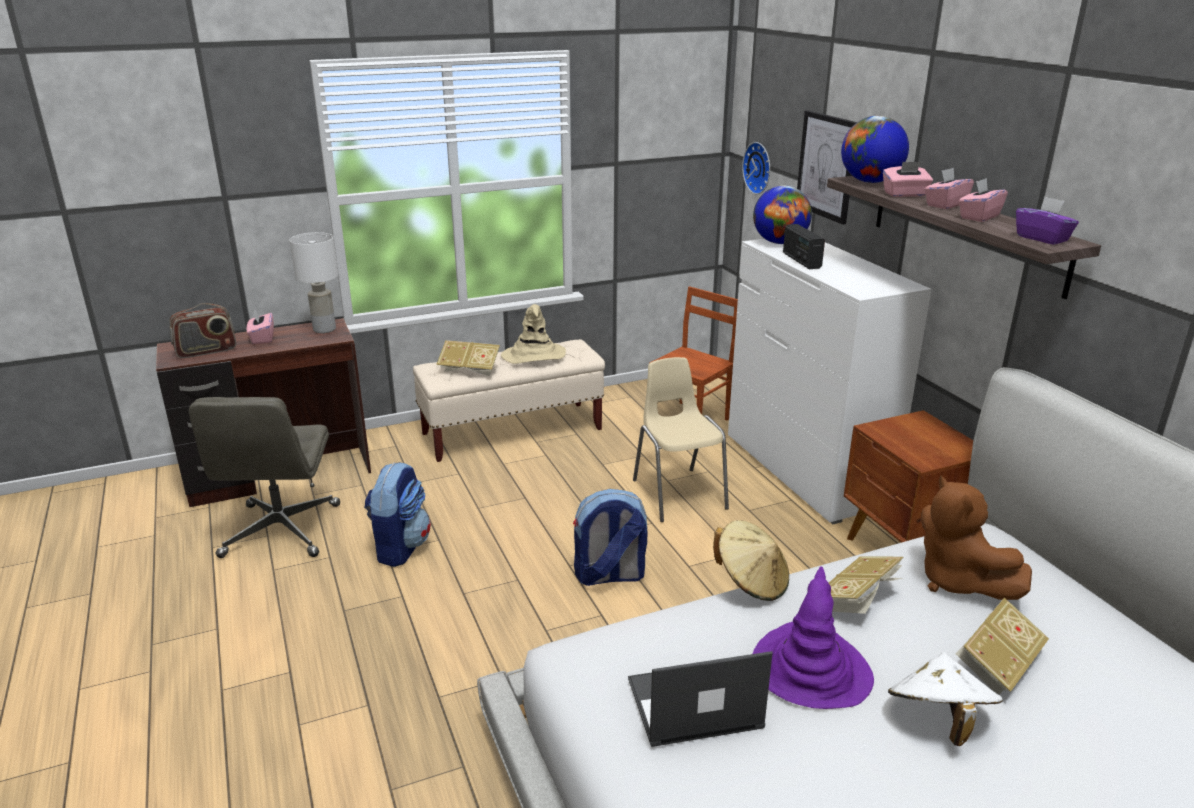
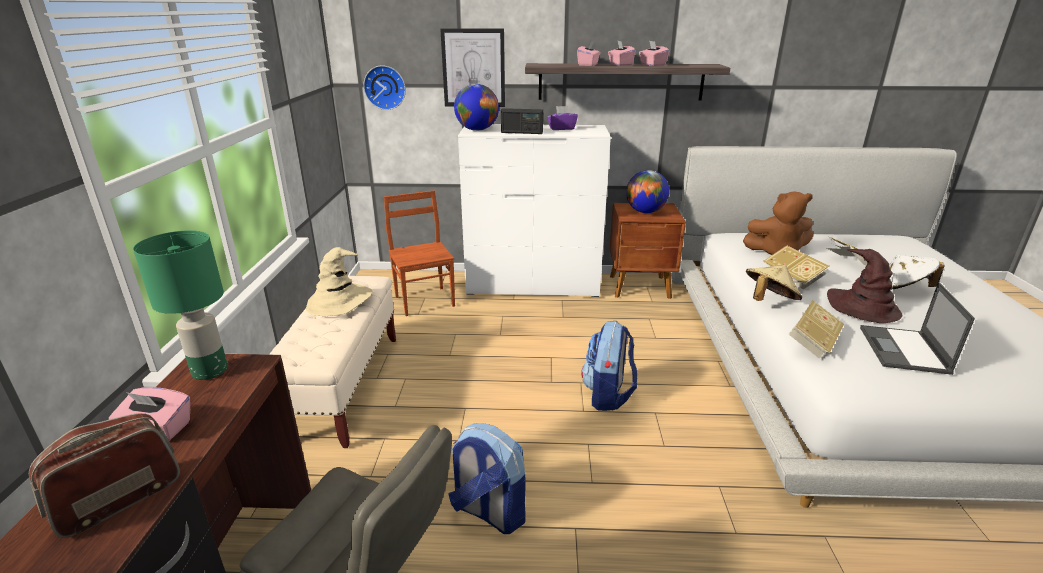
camera: 65 degrees left, 0 degrees up
(206, 351) = (119, 499): radio -> radio turned 135 degrees counterclockwise
(325, 329) = (210, 370): white table lamp -> green table lamp
(470, 370) = (324, 339): book -> book (813, 342)
(678, 494) = (522, 336): beige chair -> none
(810, 669) = (863, 307): purple hat -> brown hat
(870, 182) = (548, 64): globe -> globe (645, 212)
(1042, 238) = (703, 65): purple tissue box -> purple tissue box (561, 128)

